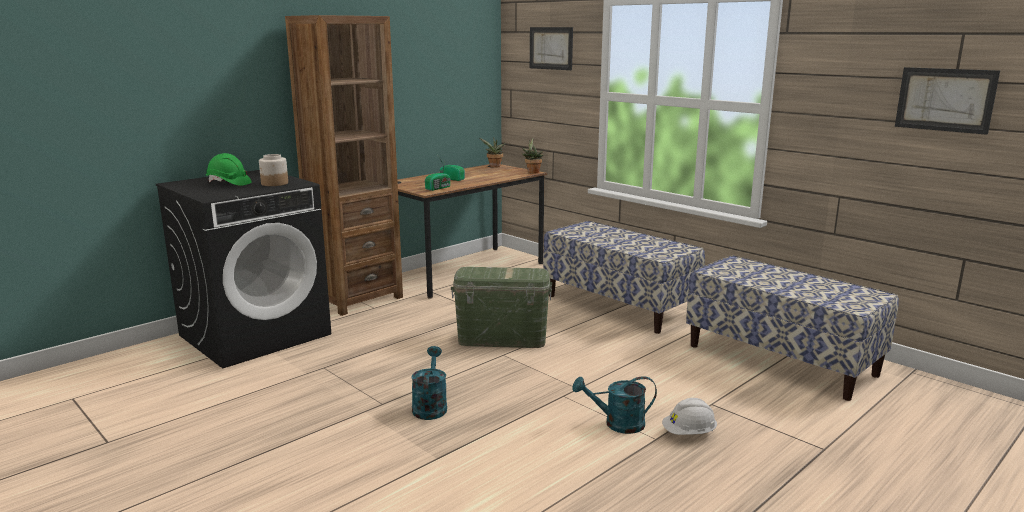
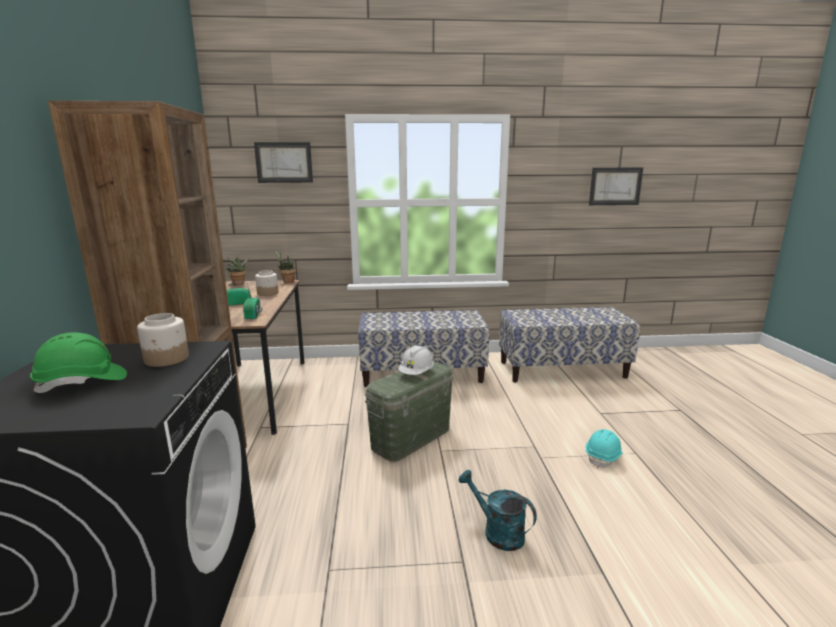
camera: 50 degrees left, 0 degrees up
(491, 177) = (268, 293): none -> jar
(617, 424) = (603, 457): turquoise watering can -> turquoise hard hat
(689, 433) = (635, 438): white hard hat -> white hard hat (416, 373)

